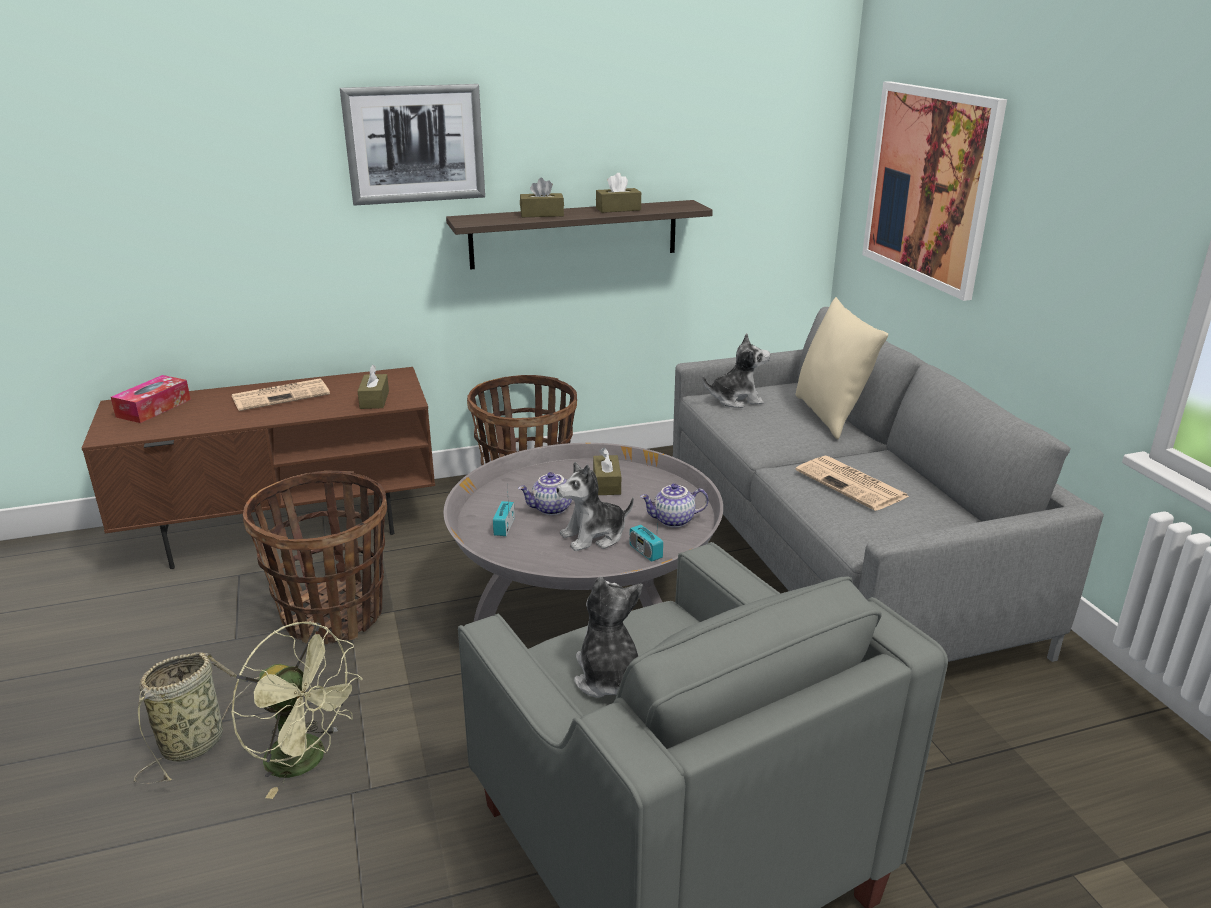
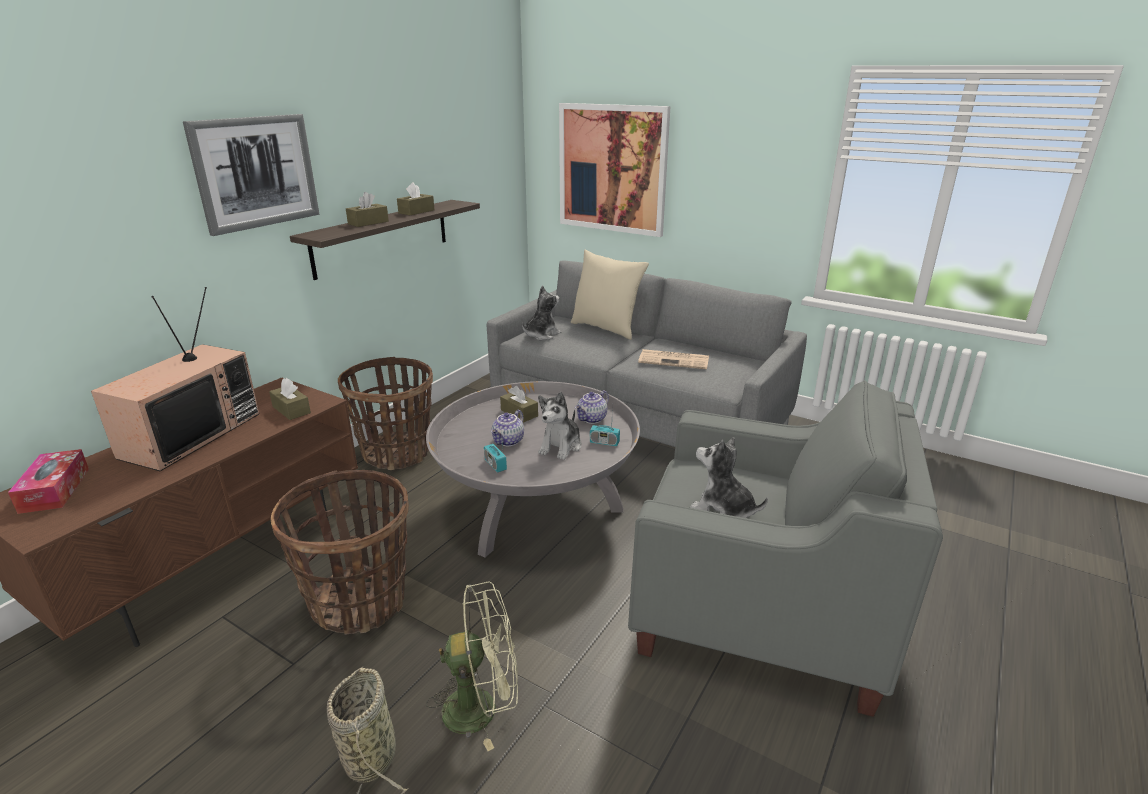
camera: 40 degrees left, 0 degrees up
(282, 395) = (191, 434): newspaper -> television

